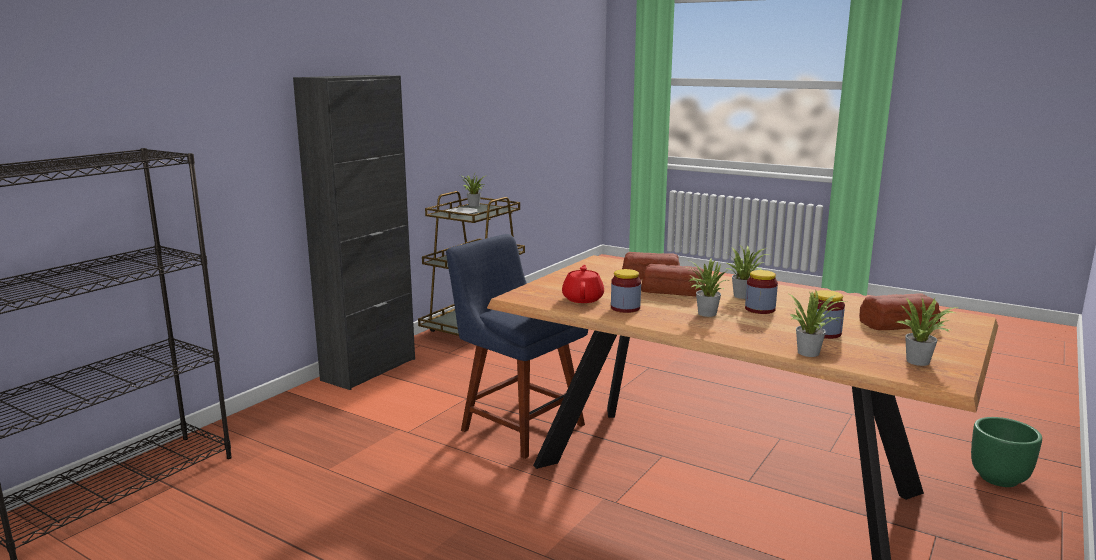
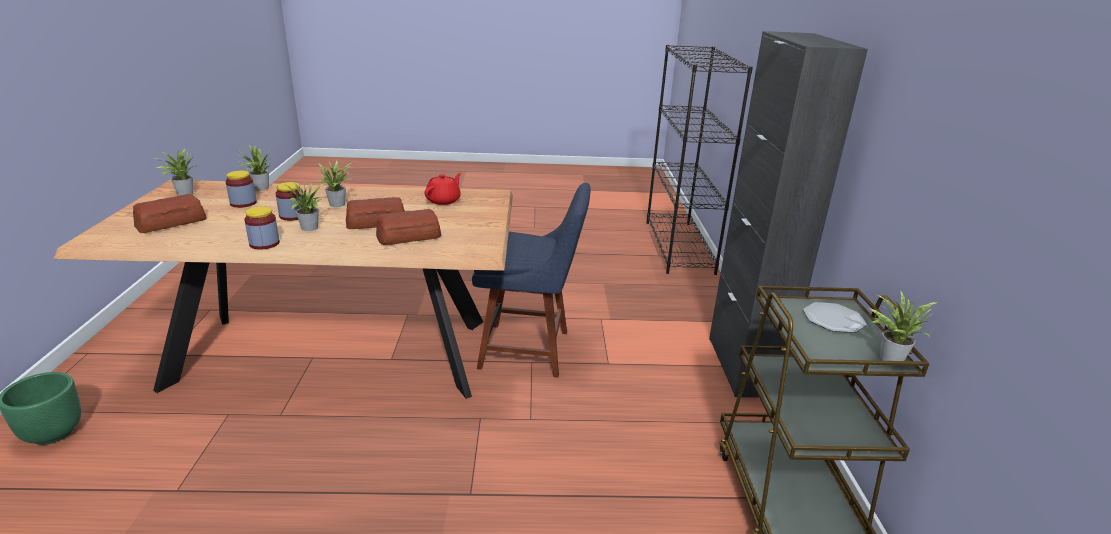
camera: 145 degrees right, 10 degrees up
(583, 298) = (444, 200): red teapot -> red teapot turned 120 degrees counterclockwise
(625, 308) = (403, 198): jar -> jar (264, 243)

